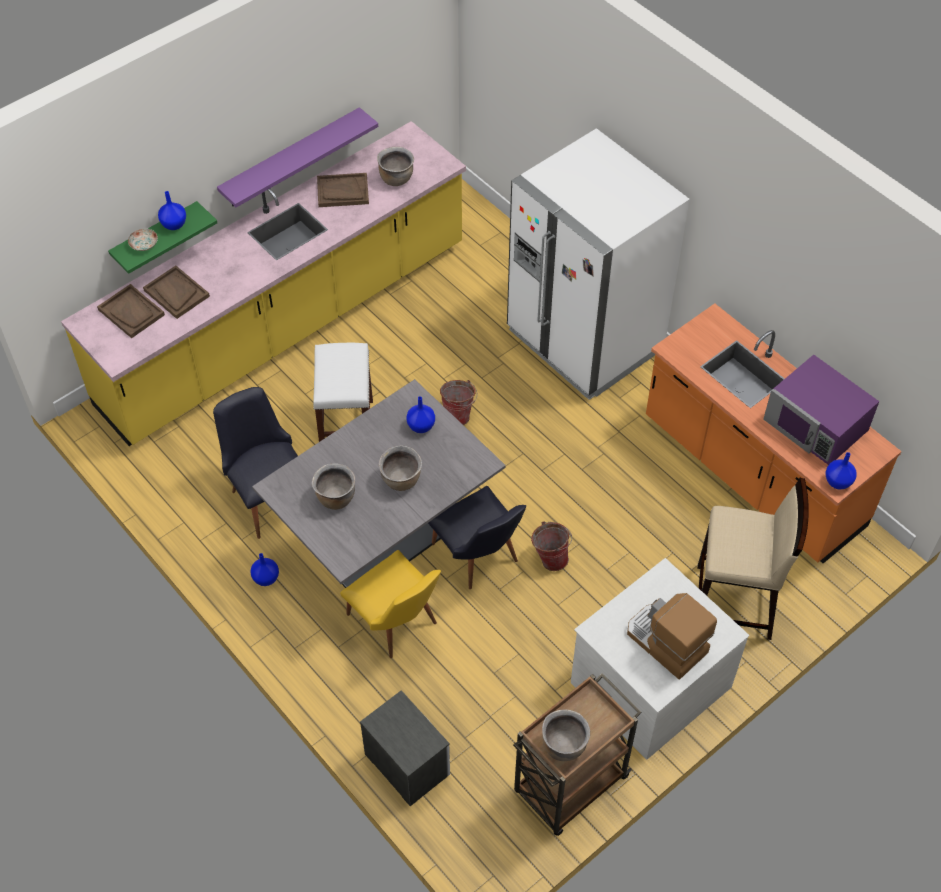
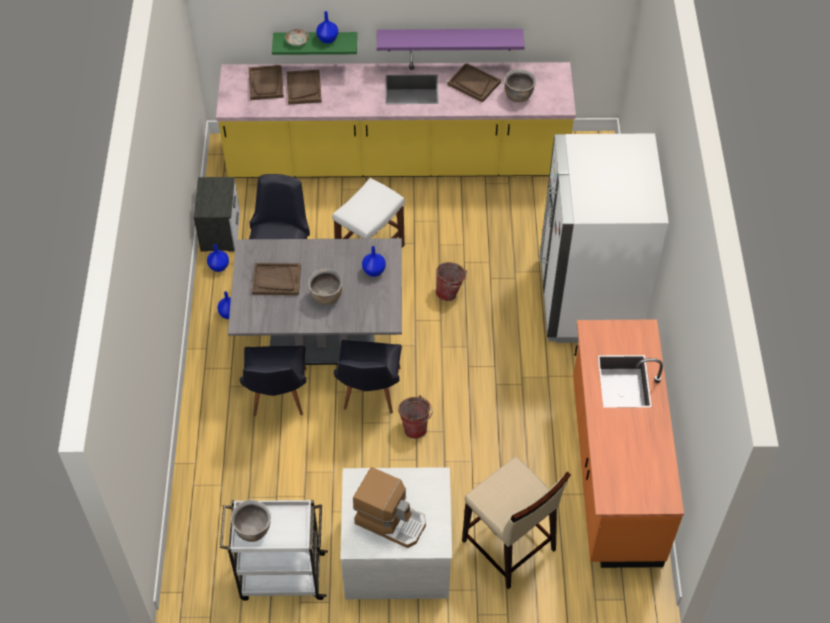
camera: 40 degrees right, 0 degrees up
(335, 498) = (276, 280): brown cooking pot -> brown tray
(397, 625) = (277, 398): yellow chair -> black chair
(406, 763) = (199, 486): nightstand -> nightstand (220, 231)
(569, 786) = (280, 576): brown cart -> white cart
(665, 643) = (391, 520): coffee machine -> coffee machine turned 120 degrees clockwise
(816, 425) = (639, 451): purple microwave -> none
(837, 482) = (611, 500): blue vase -> blue vase (218, 266)

